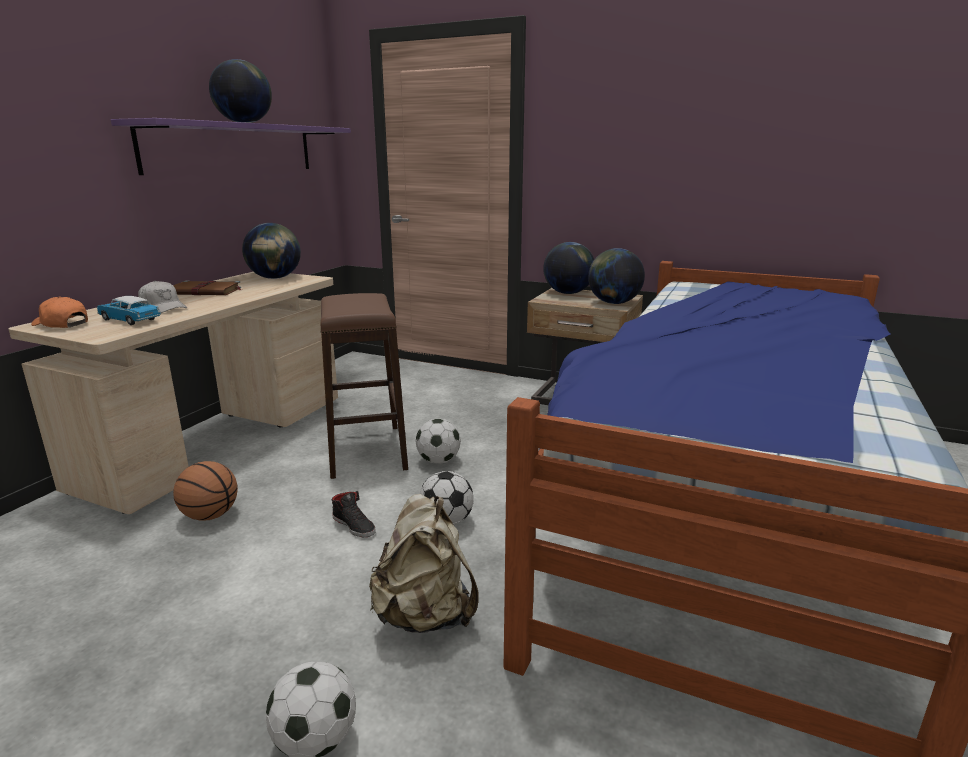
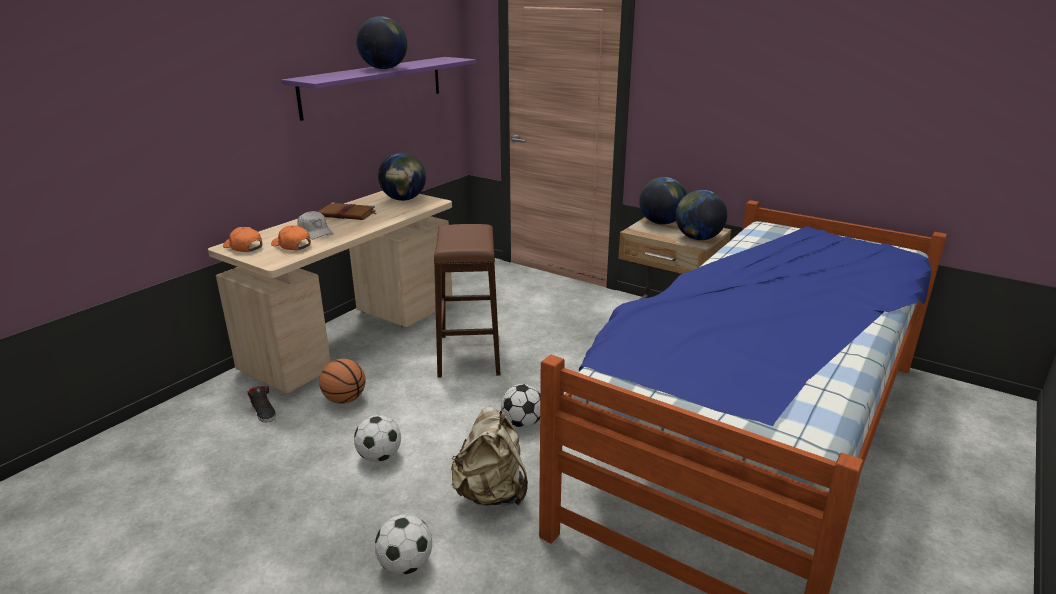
camera: 10 degrees right, 5 degrees up
(130, 320) = (291, 245): toy car -> orange cap
(354, 525) = (450, 419): black shoe -> black shoe (264, 412)
(438, 461) = (527, 369): football -> football (380, 456)

